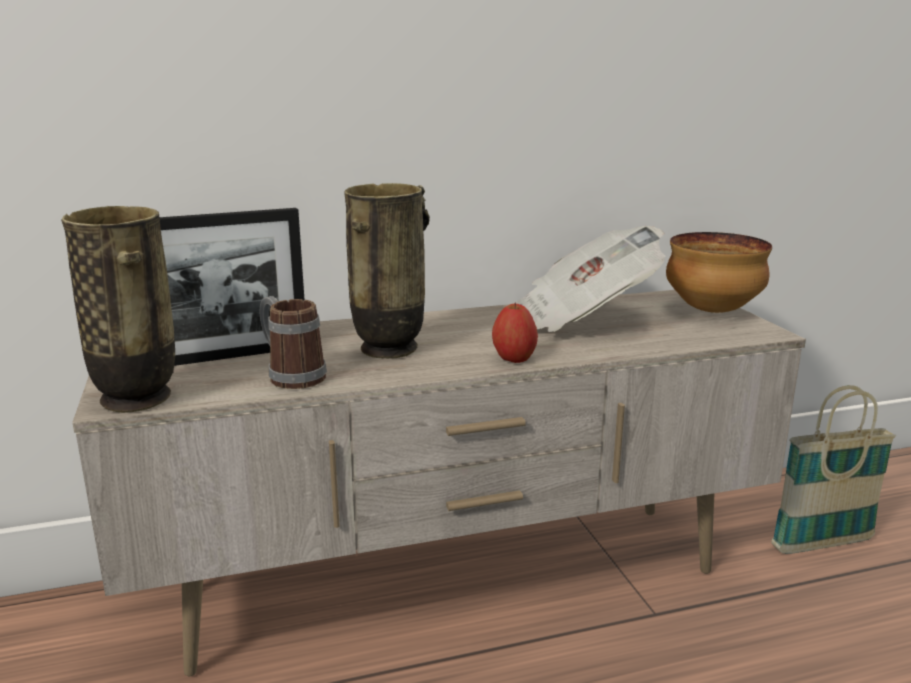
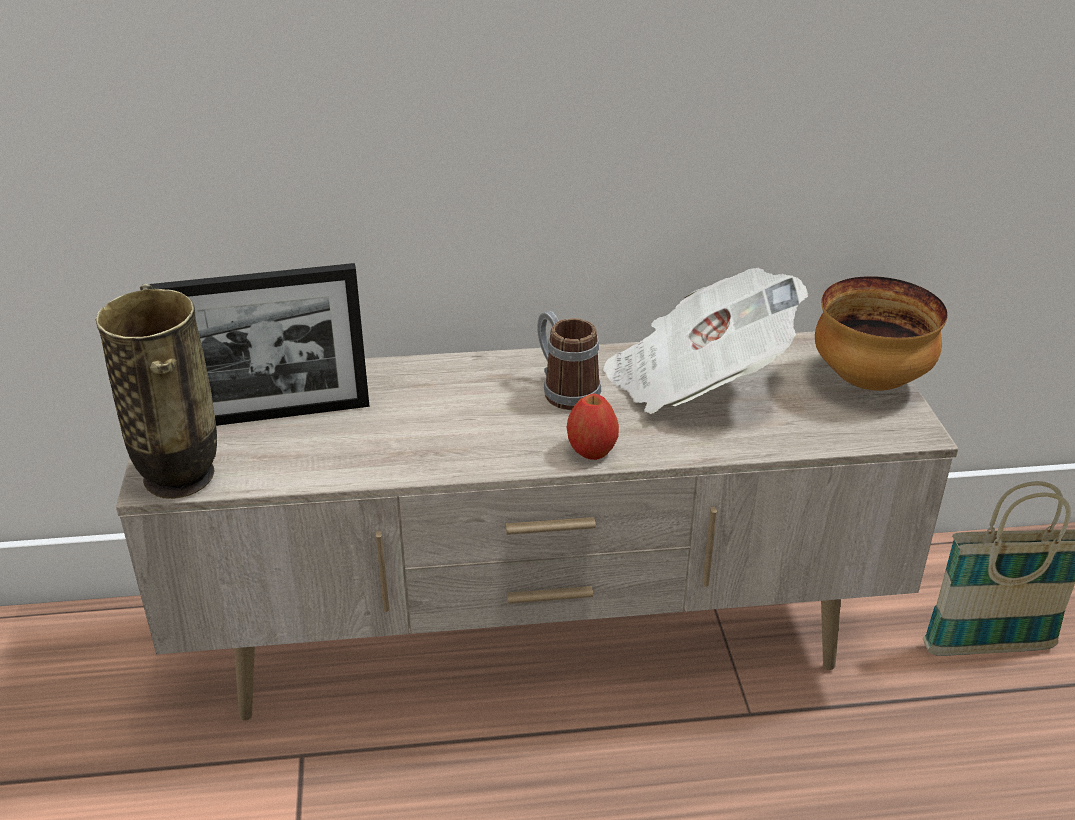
camera: 10 degrees right, 15 degrees up
(290, 375) = (341, 455): mug -> mug (564, 389)
(389, 349) = (458, 419): vase -> none

